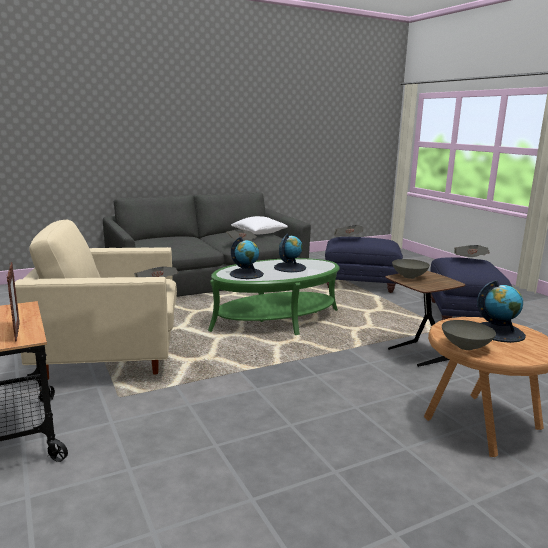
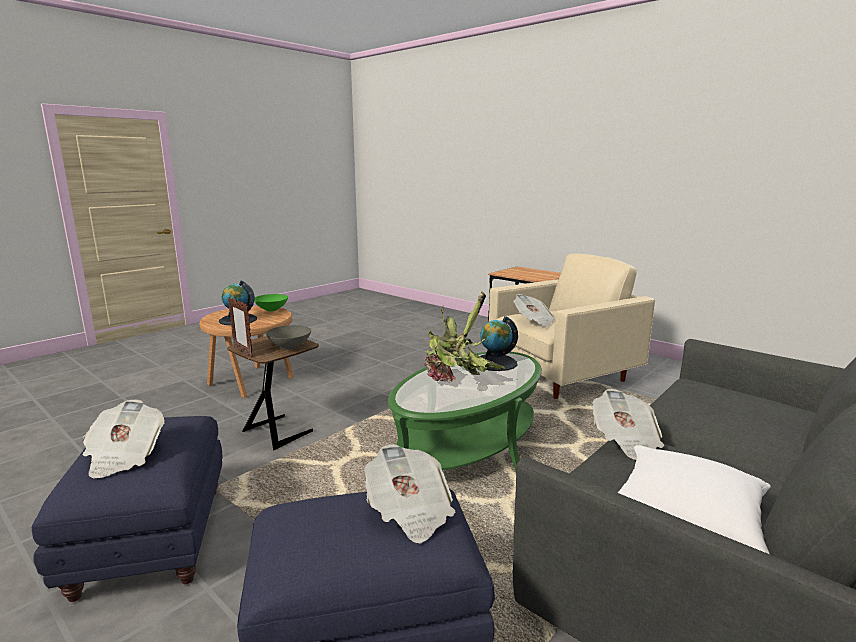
camera: 160 degrees right, 0 degrees up
(17, 332) = (509, 273): picture frame -> picture frame (243, 352)
(289, 267) = (457, 383): globe -> potted plant
(466, 347) = (271, 310): grey bowl -> green bowl

